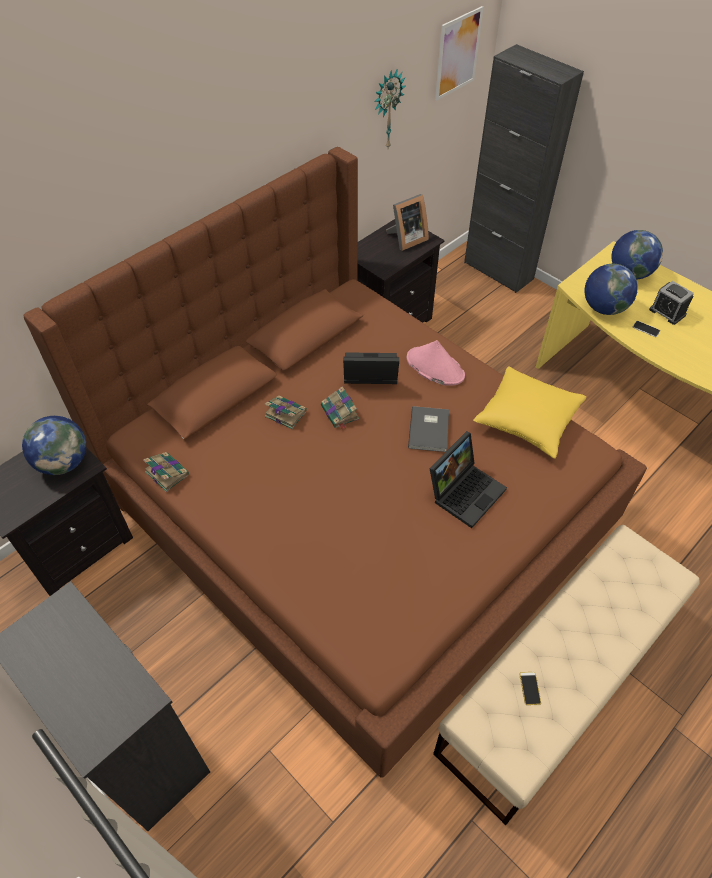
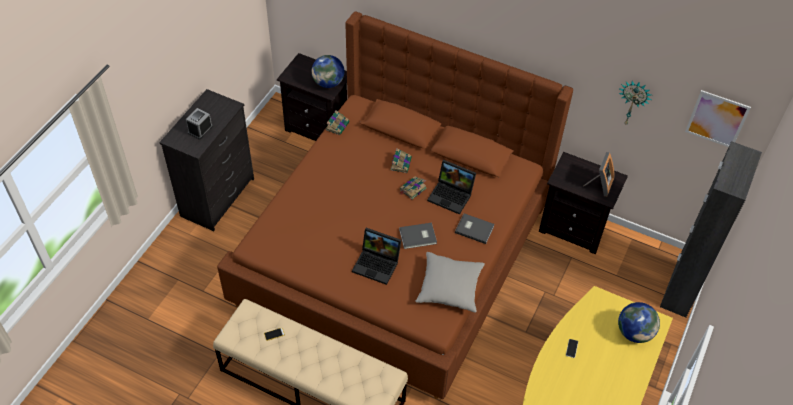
camera: 70 degrees right, 0 degrees up
(369, 374) = (452, 195): laptop -> laptop turned 135 degrees clockwise
(406, 239) = (599, 185): picture frame -> picture frame turned 105 degrees counterclockwise
(434, 367) = (474, 228): pink hat -> grey book
(527, 419) = (449, 287): yellow pillow -> grey pillow
(604, 308) = (582, 318): globe -> none
(667, 312) = (599, 362): alarm clock -> alarm clock (200, 129)

